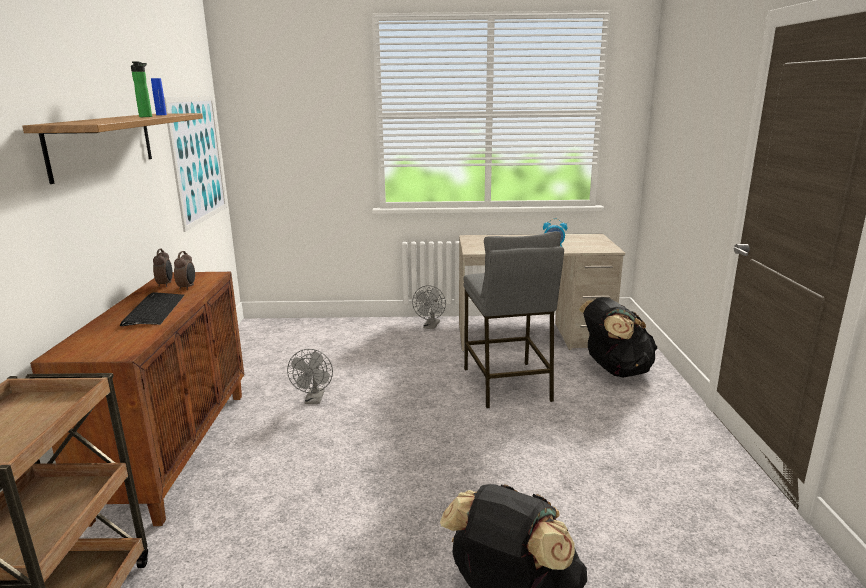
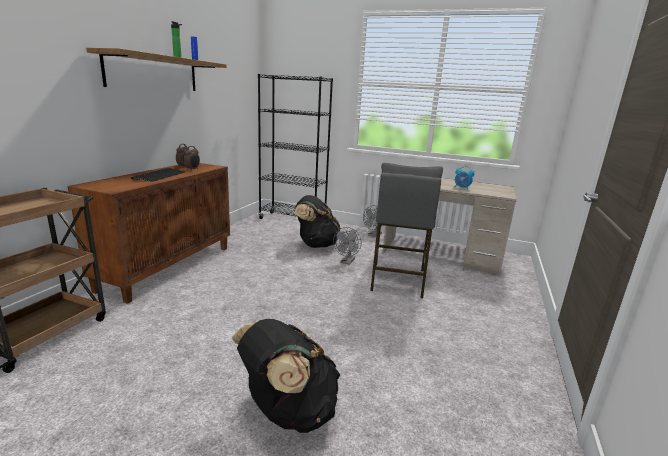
camera: 20 degrees right, 0 degrees up
(198, 159) = (238, 100): picture -> none
(302, 328) = (292, 220): none -> black bookcase
(314, 400) = (265, 260): grey fan -> grey fan (347, 262)
(614, 370) = (488, 290): black backpack -> black backpack (316, 244)

